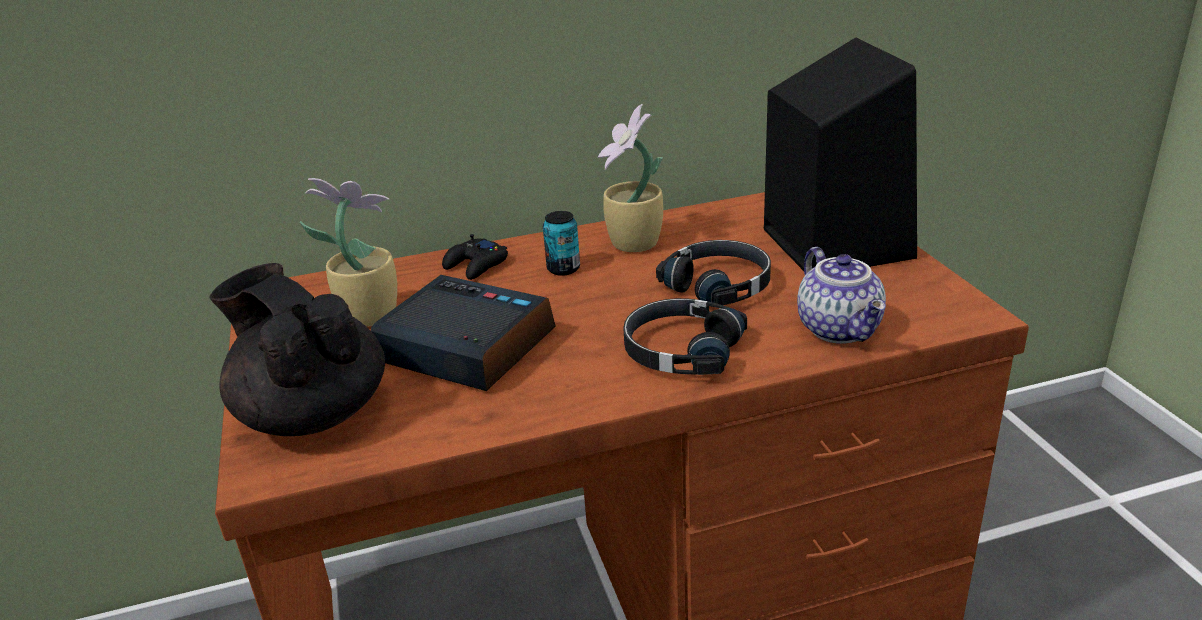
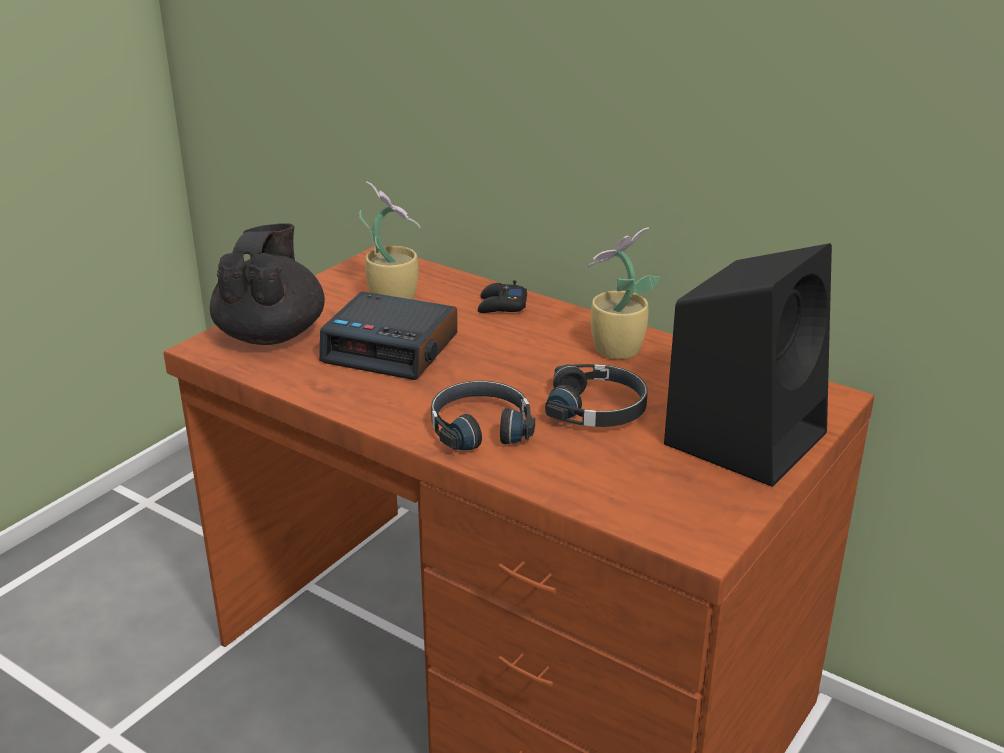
camera: 50 degrees right, 0 degrees up
(465, 348) = (392, 348): alarm clock -> alarm clock turned 120 degrees clockwise
(563, 269) = (539, 338): can -> none
(841, 329) = (594, 485): teapot -> none

